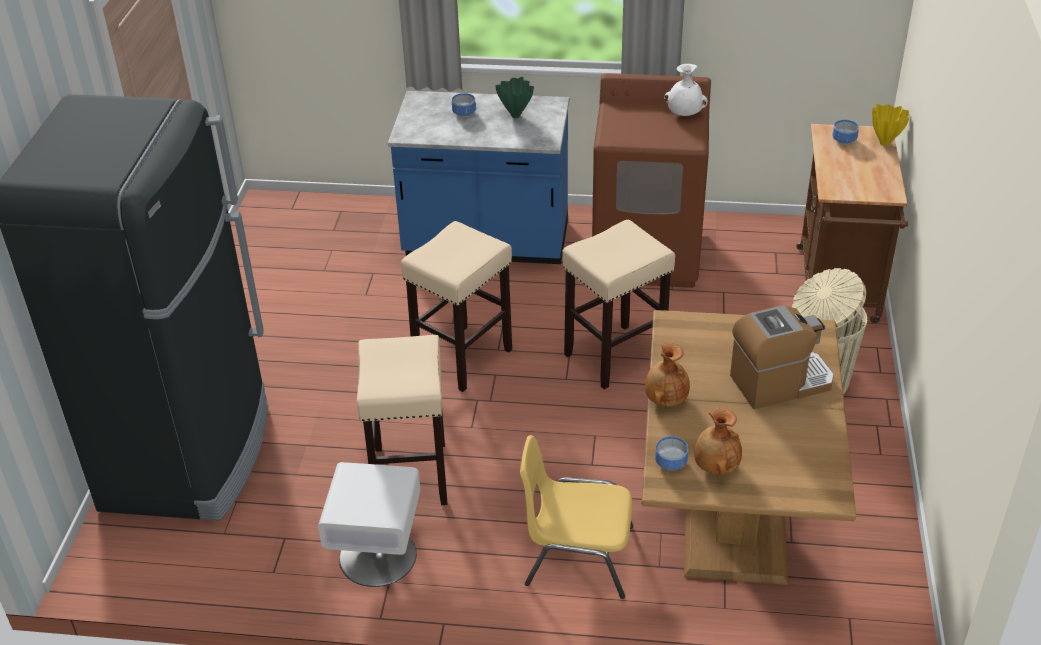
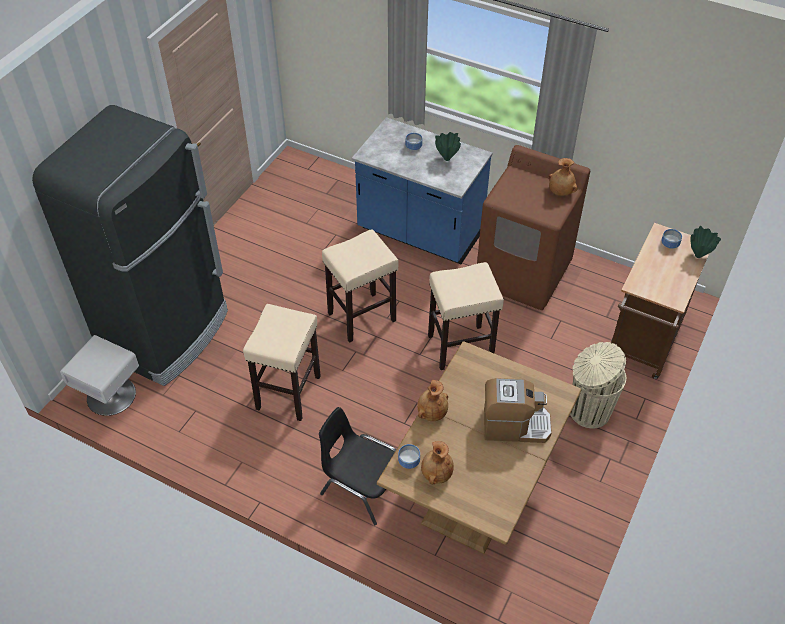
camera: 20 degrees right, 10 degrees up
(377, 557) = (242, 442): white nightstand -> white nightstand (110, 396)
(577, 556) = (362, 485): yellow chair -> black chair
(684, 114) = (560, 192): white vase -> brown vase
(884, 144) = (698, 256): yellow vase -> green vase

